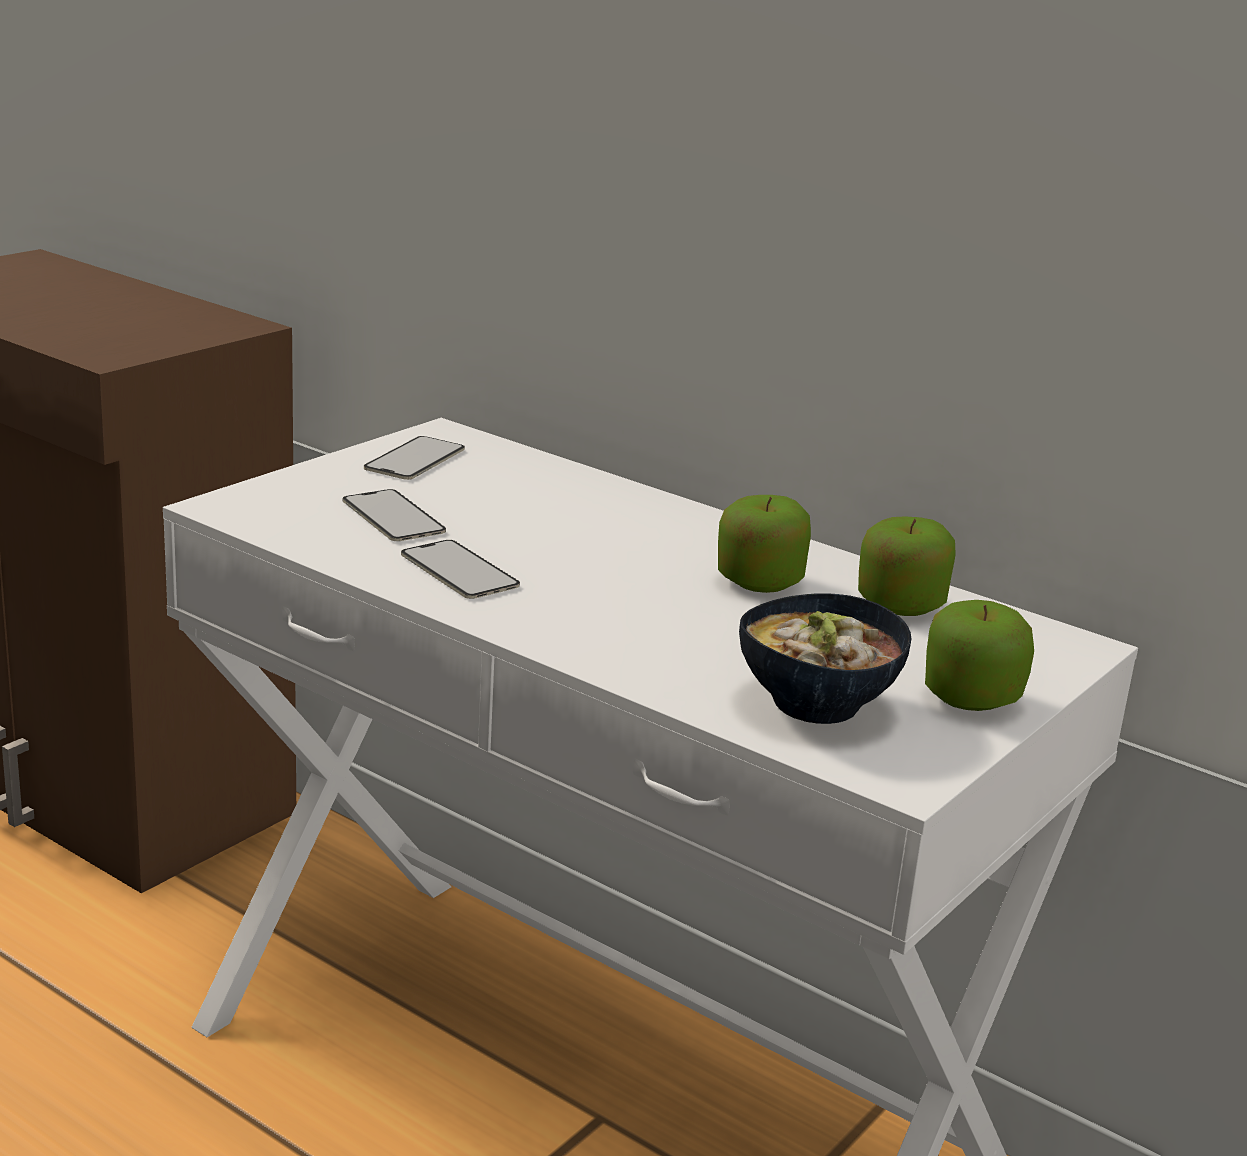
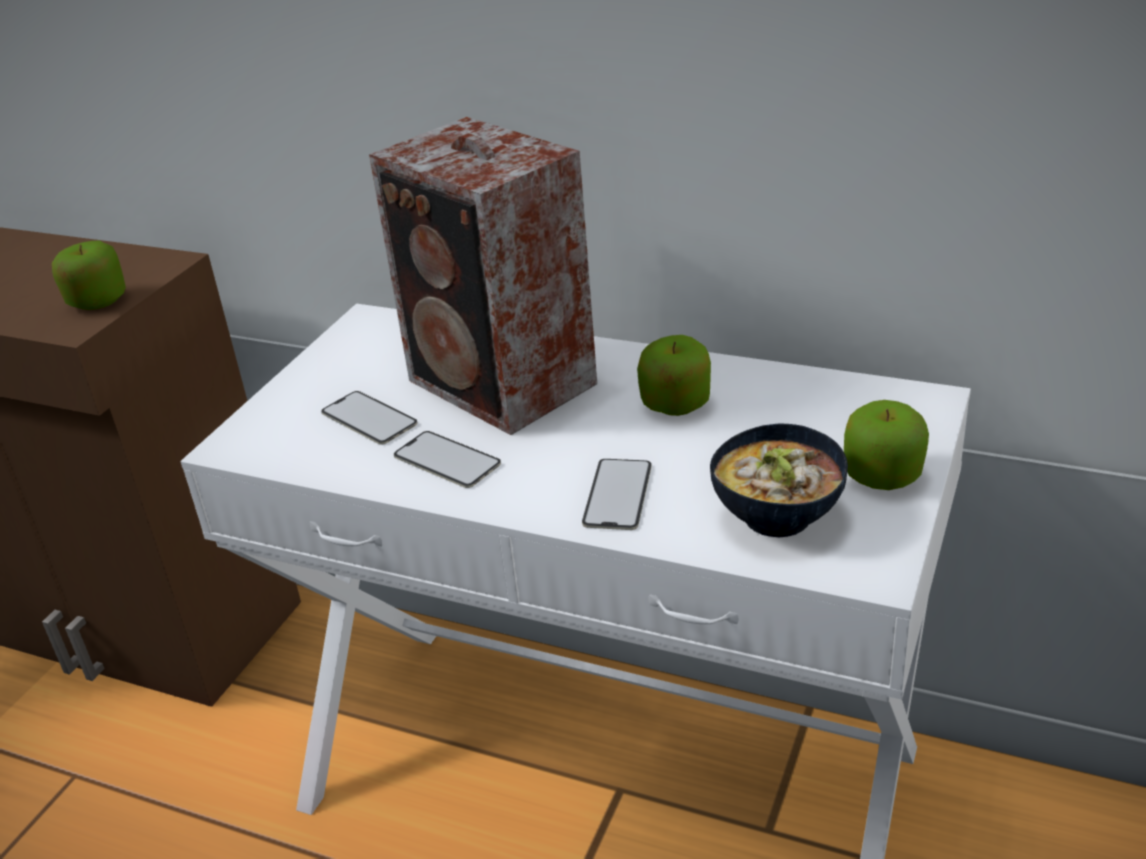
camera: 10 degrees left, 10 degrees up
(415, 459) = (357, 353): phone -> phone (617, 494)
(566, 522) = (504, 385): none -> speaker
(900, 604) = (787, 396): apple -> apple (97, 301)

